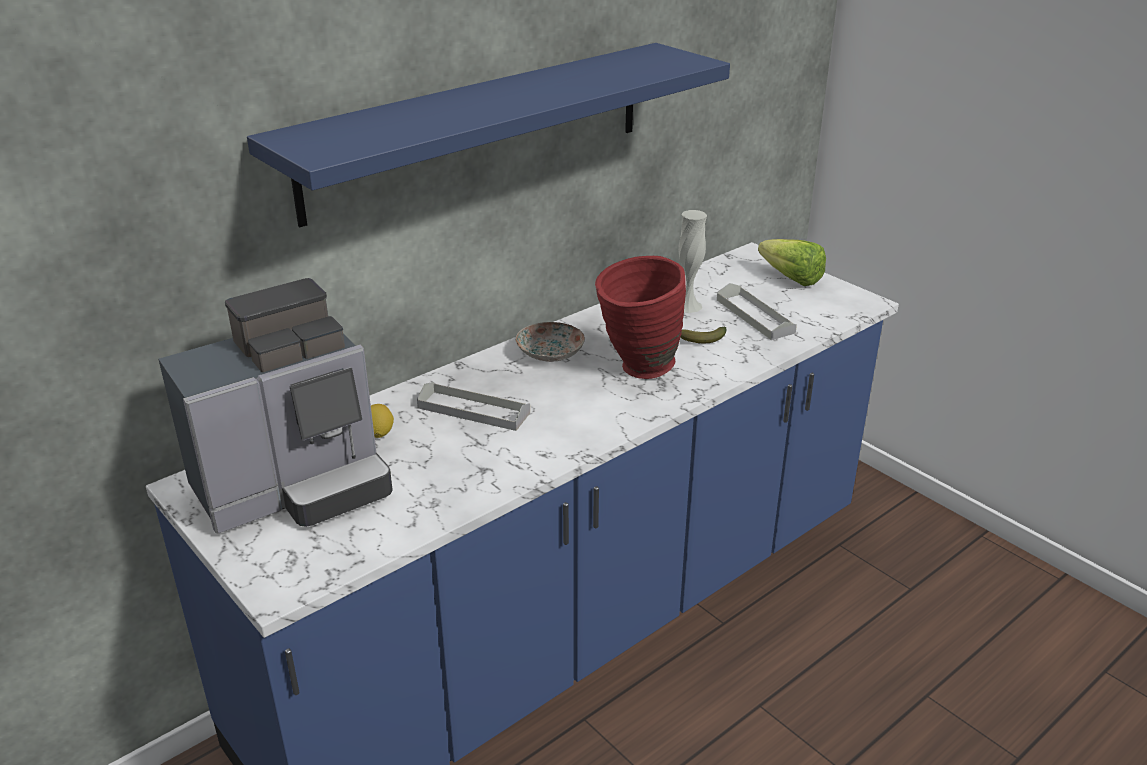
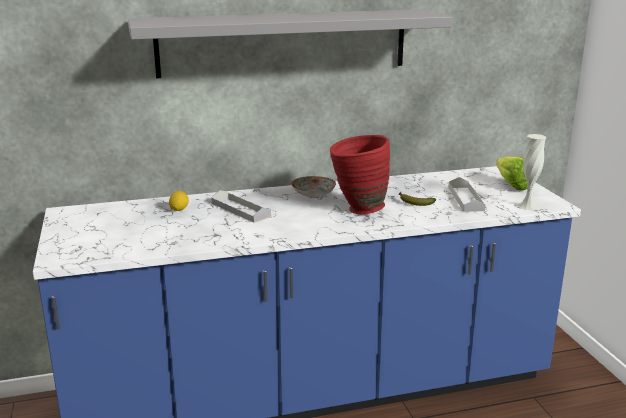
camera: 25 degrees right, 10 degrees down
(296, 487) = (112, 222): coffee machine -> none
(479, 129) = (283, 42): blue shelf -> grey shelf
(688, 306) = (426, 187): white vase -> white vase (528, 206)

